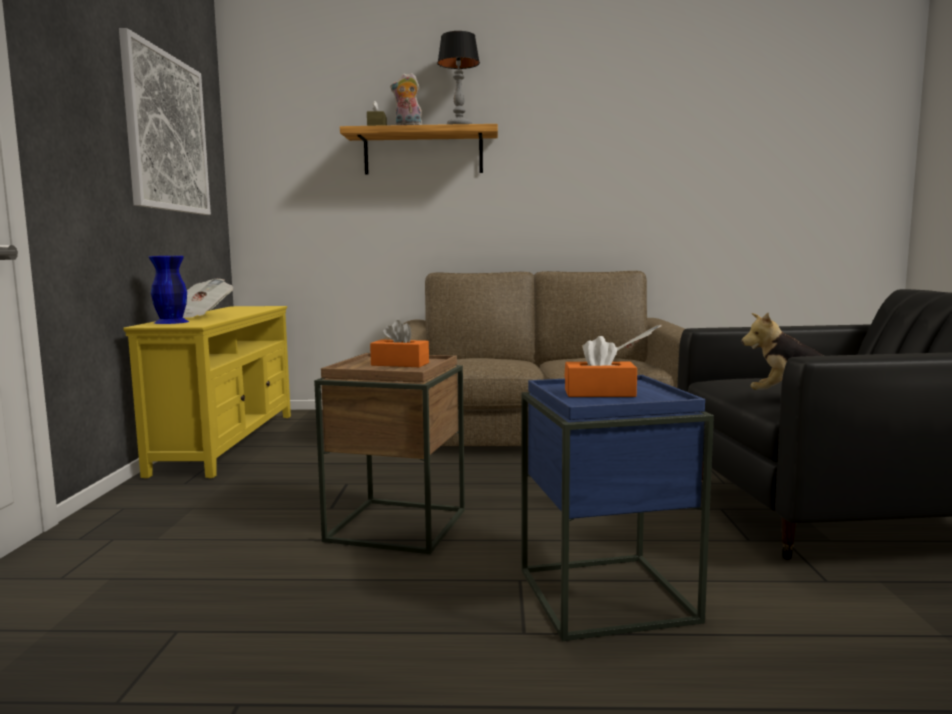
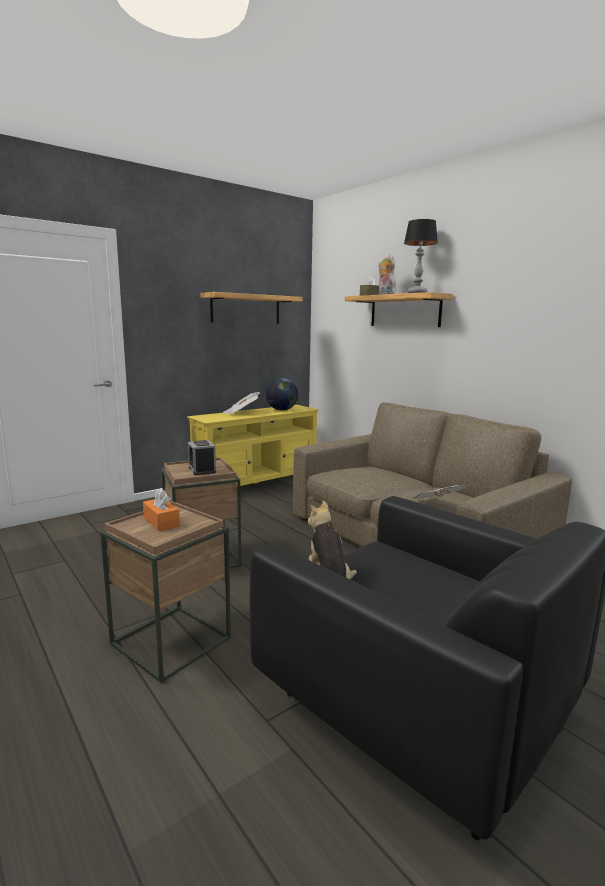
camera: 50 degrees right, 5 degrees up
(166, 133) = (246, 309): picture -> shelf
(170, 322) = (213, 415): blue vase -> none
(243, 310) = (282, 410): none -> globe
(400, 364) = (202, 470): orange tissue box -> alarm clock
(606, 595) = (171, 641): blue side table -> brown side table

